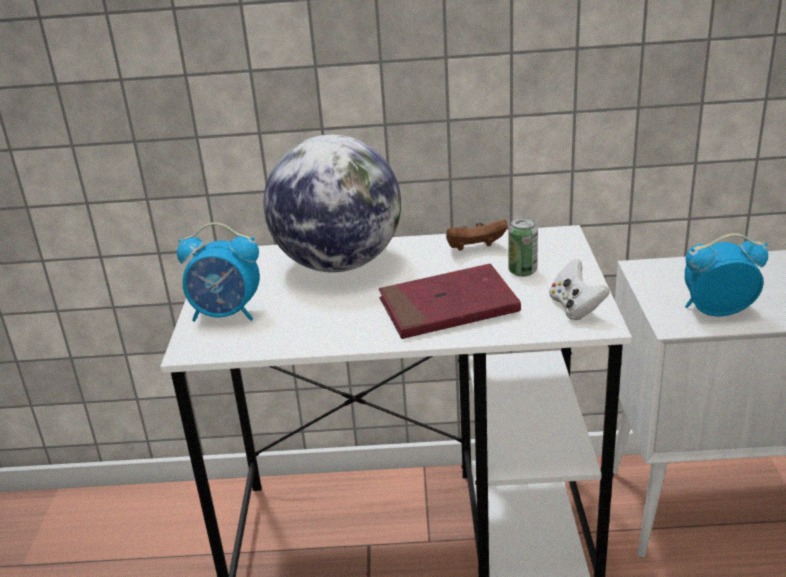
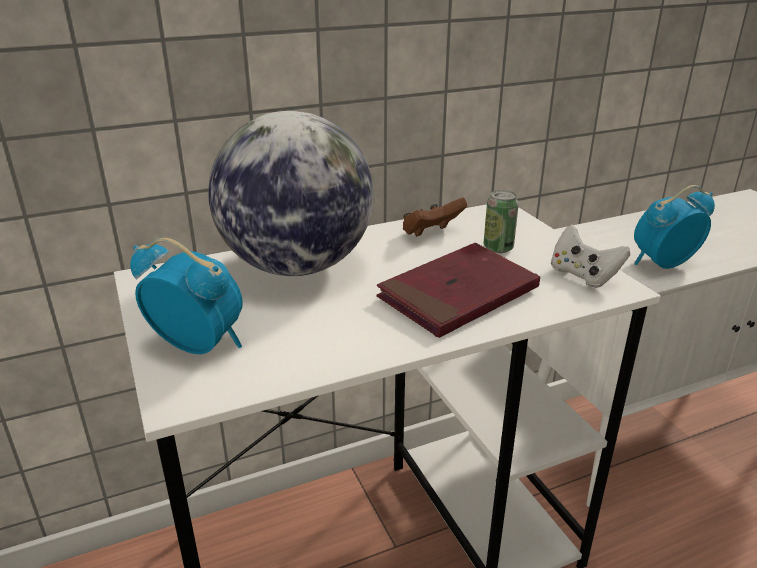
camera: 25 degrees left, 0 degrees up
(227, 314) = (198, 345): alarm clock -> alarm clock turned 135 degrees counterclockwise

